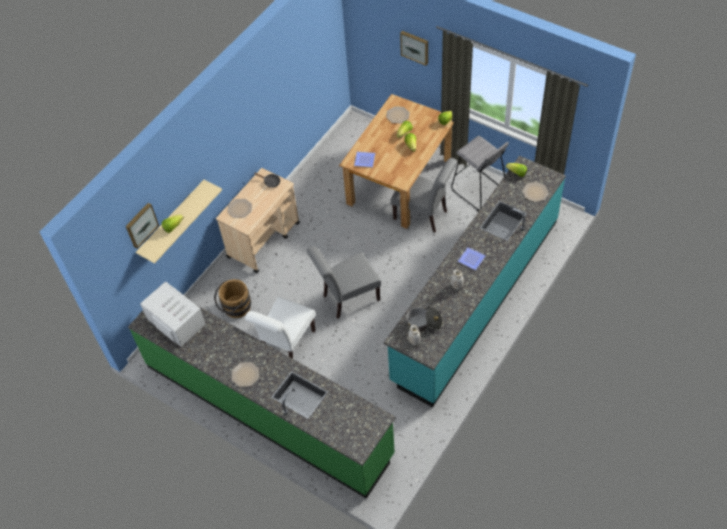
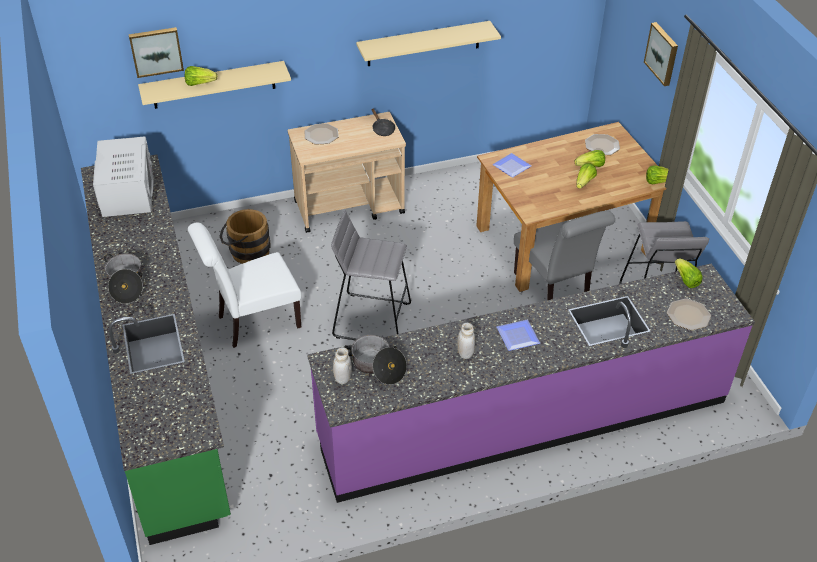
camera: 35 degrees right, 10 degrees down
(245, 374) = (126, 284): plate -> cooking pot
(267, 115) = (423, 43): none -> beige shelf
(347, 299) = (371, 319): grey chair -> grey stool
(476, 298) = (523, 419): turquoise counter -> purple counter

